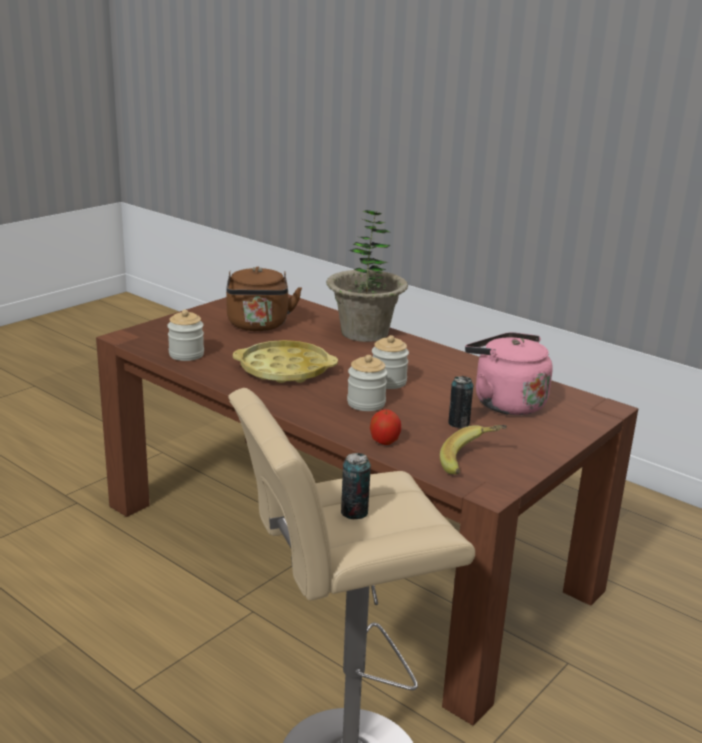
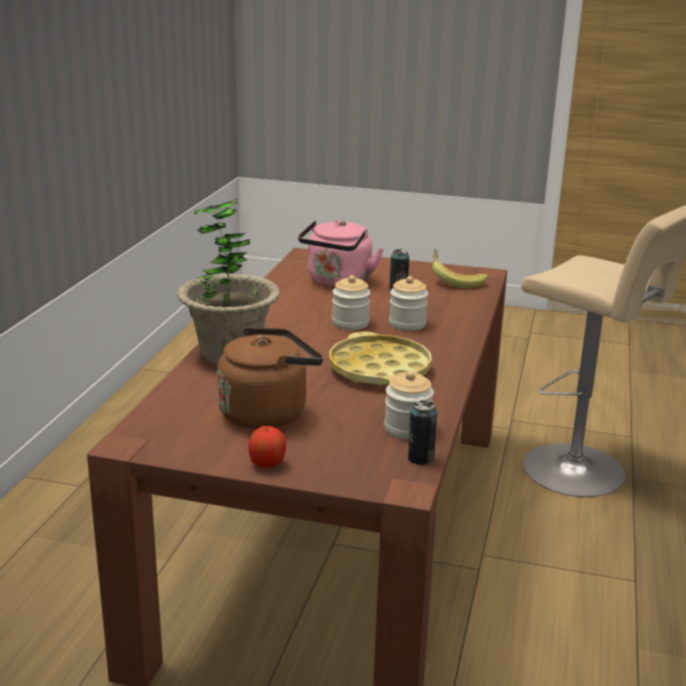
camera: 115 degrees left, 0 degrees up
(354, 512) = (600, 279): can -> can (420, 458)
(384, 441) = (464, 308): apple -> apple (267, 464)

